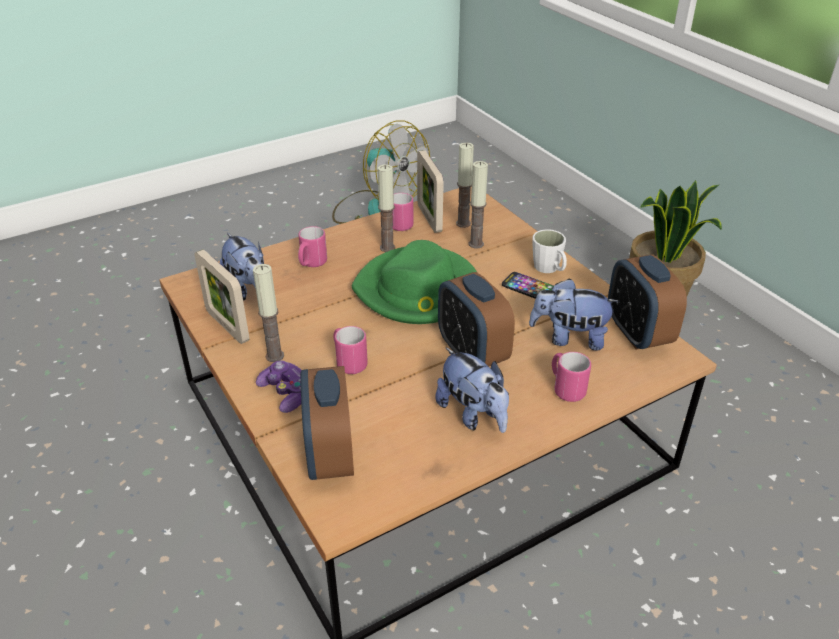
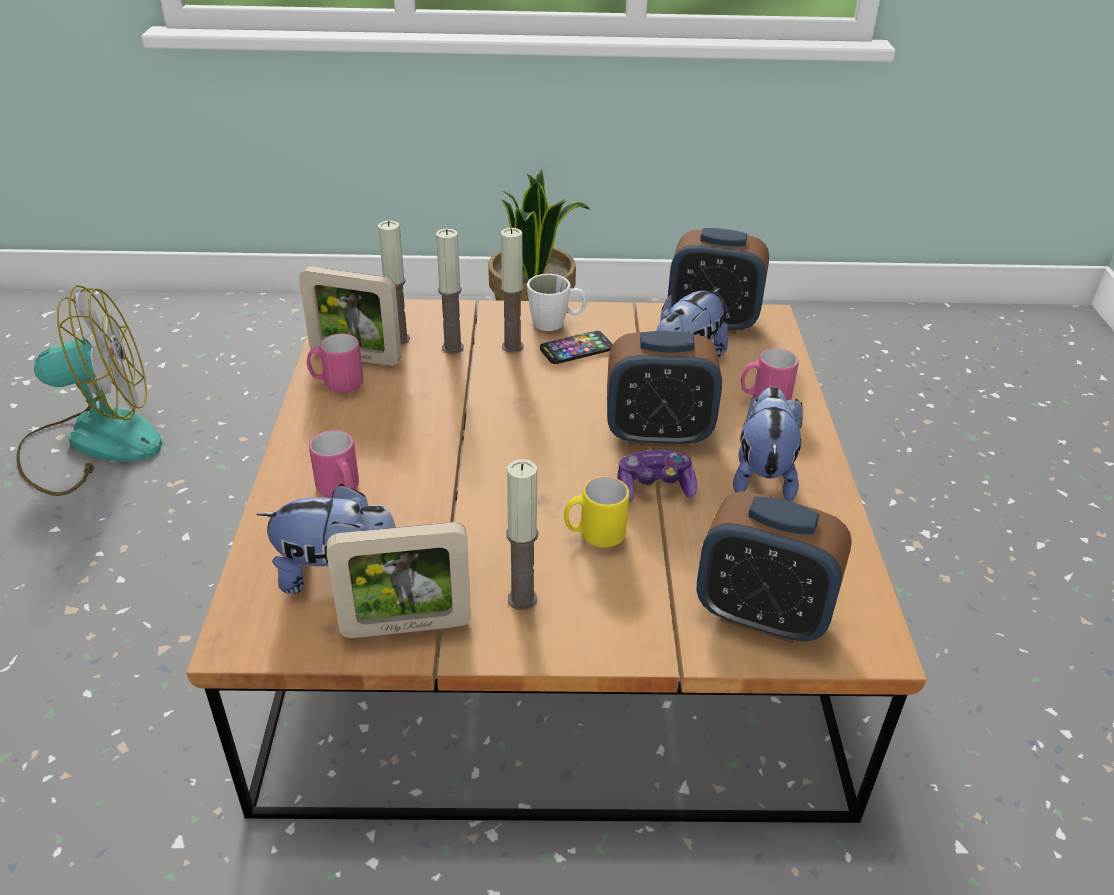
camera: 60 degrees left, 0 degrees up
(286, 393) = (613, 614): game controller -> game controller (654, 488)
(348, 362) = (594, 535): pink mug -> yellow mug
(387, 248) = (381, 413): candle -> candle (512, 346)
(418, 291) = (501, 425): green hat -> none
(473, 414) = (762, 475): plush toy -> plush toy turned 75 degrees counterclockwise

